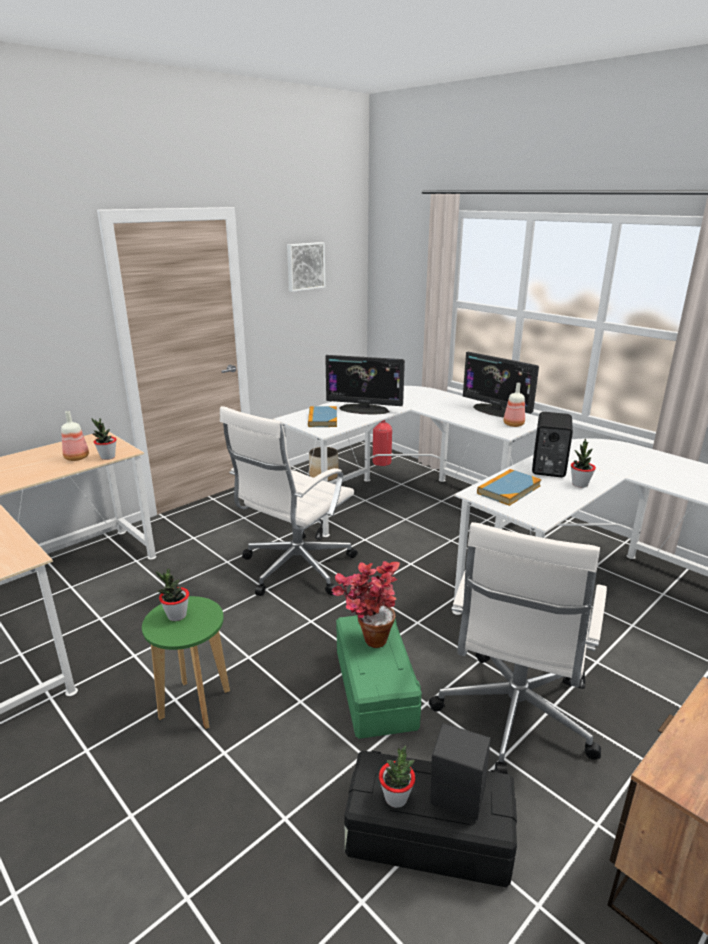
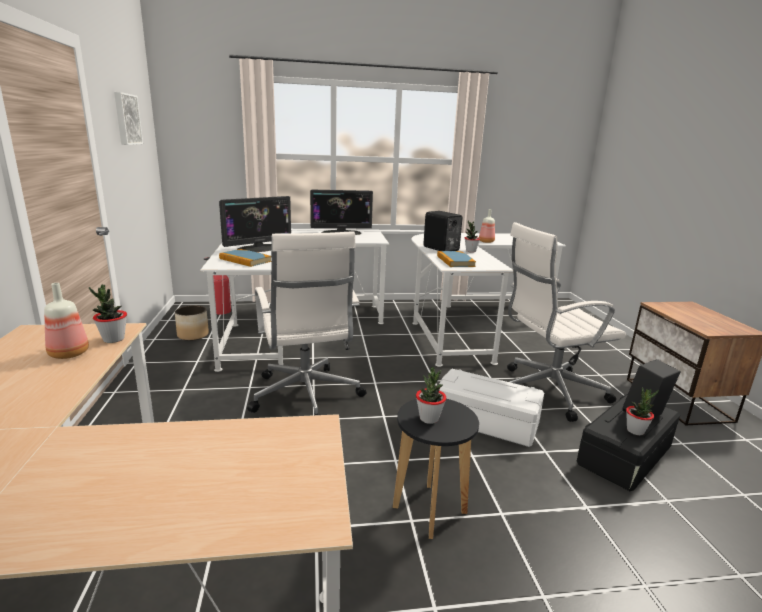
camera: 55 degrees left, 5 degrees down
(195, 705) = (430, 510): green stool -> black stool
(367, 639) = (476, 385): potted plant -> none
(373, 688) = (485, 422): green storage box -> white storage box
(512, 718) = (548, 391): white office chair -> white office chair turned 105 degrees clockwise
(513, 425) = (369, 237): bottle -> bottle (486, 242)

